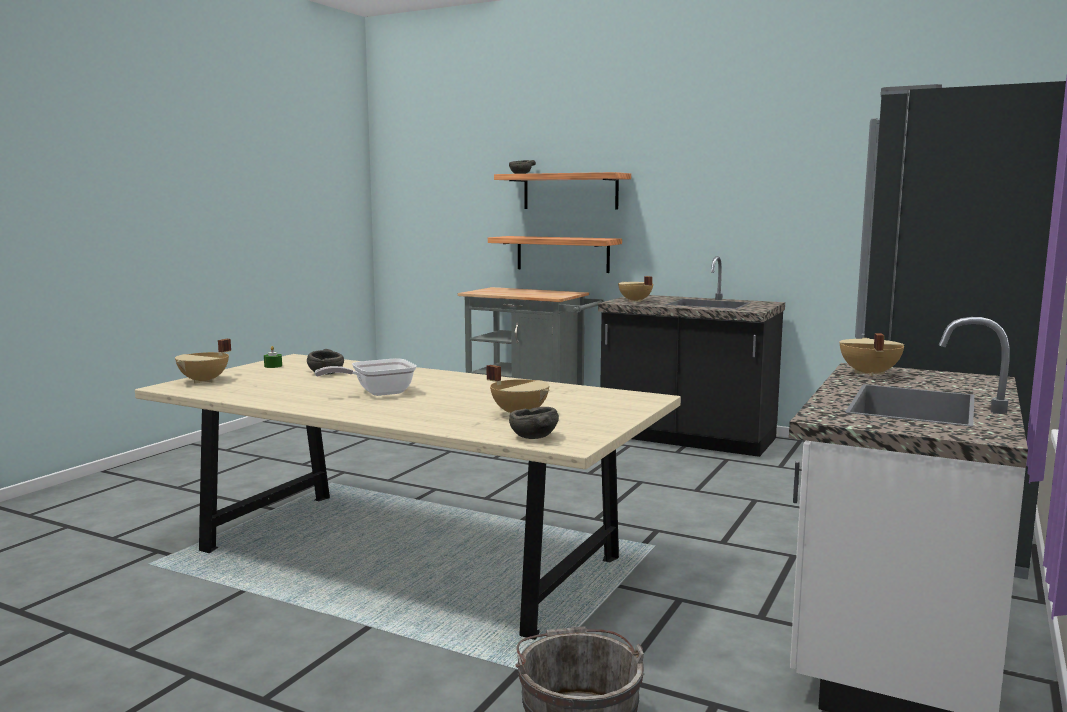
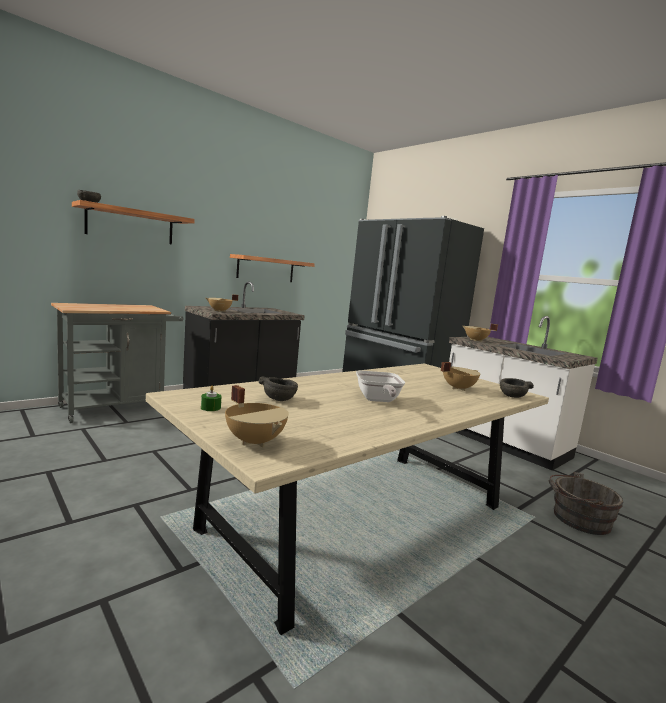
camera: 70 degrees left, 0 degrees up
(562, 254) = (123, 275): shelf -> shelf (266, 269)

